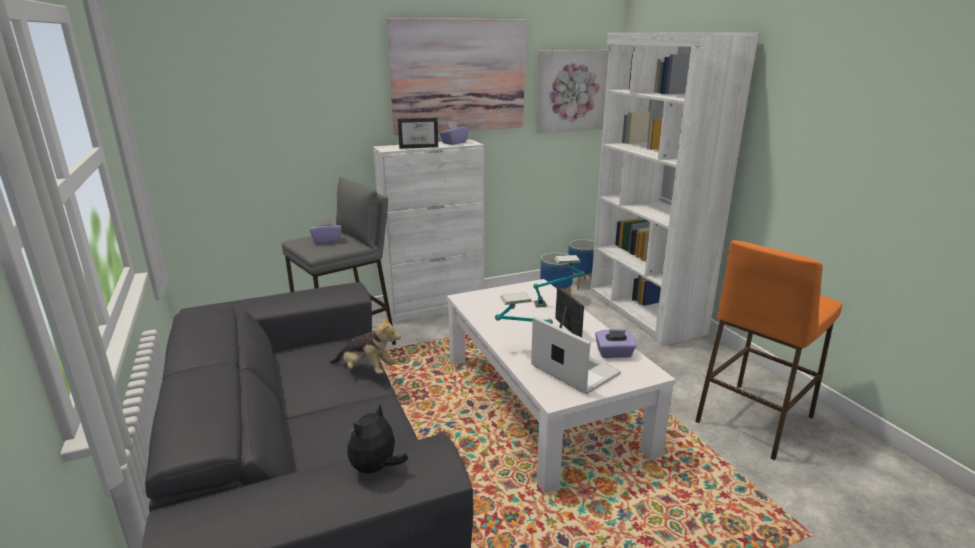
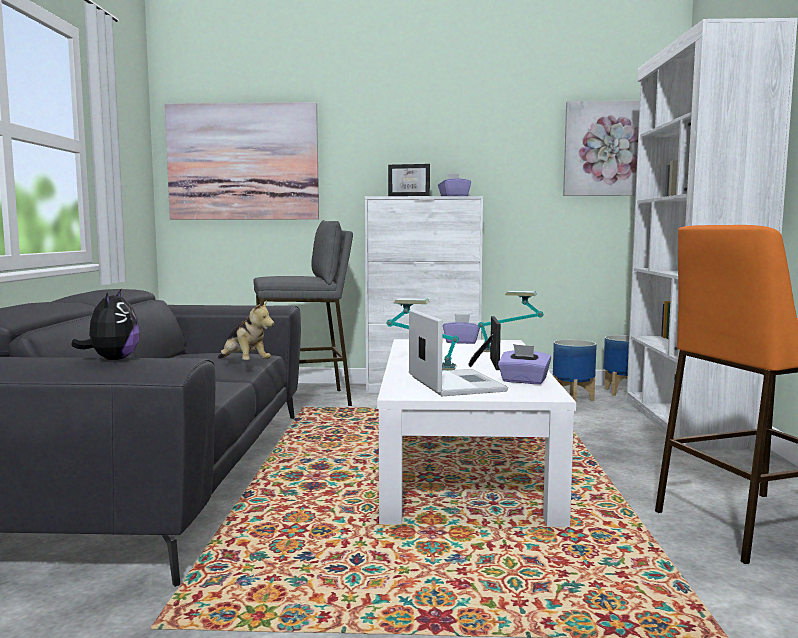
camera: 25 degrees right, 15 degrees down
(327, 240) = (291, 276): purple tissue box -> purple tissue box (461, 342)
(376, 468) = (112, 359): plush toy -> plush toy turned 120 degrees clockwise
(459, 76) = (468, 129): picture -> picture (243, 162)

